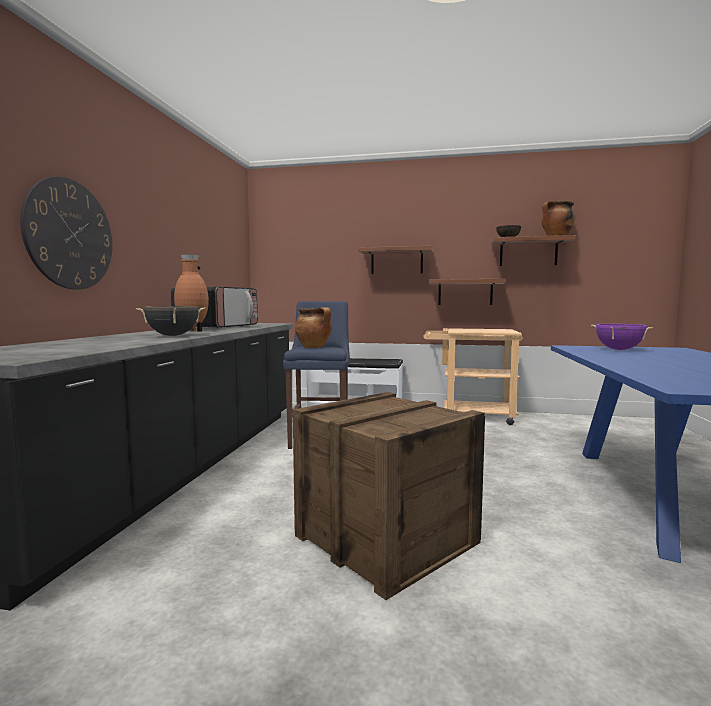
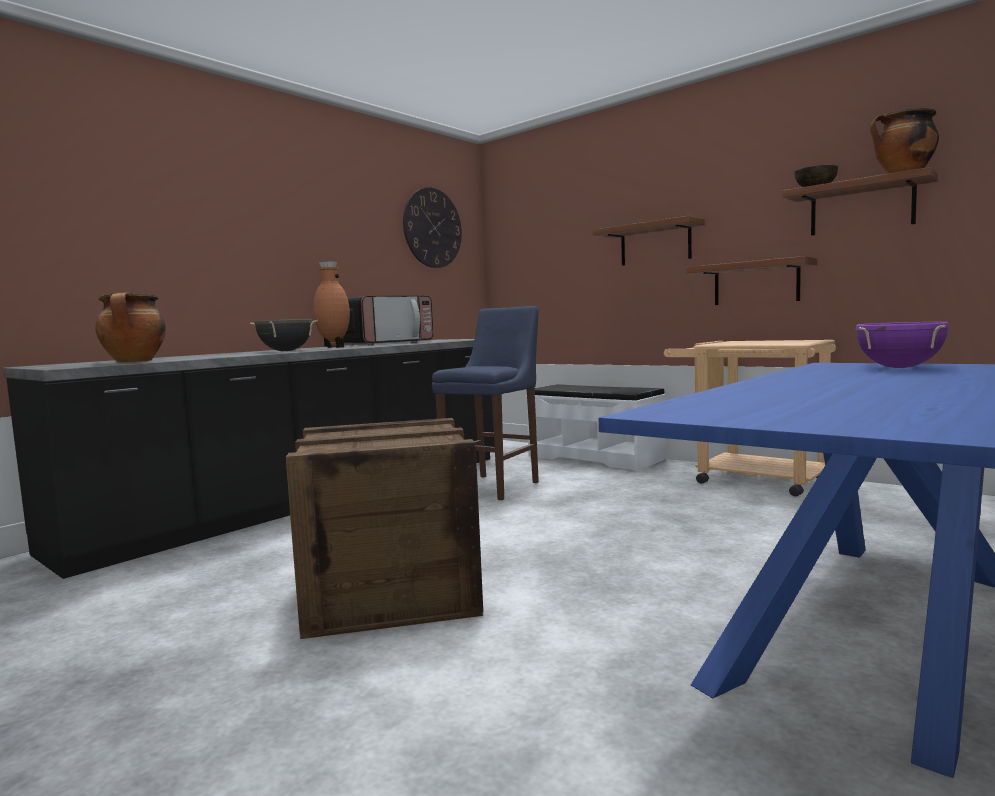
camera: 30 degrees right, 0 degrees up
(70, 234) = (202, 252): wall clock -> wall clock (432, 228)
(314, 347) = (474, 366): cooking pot -> cooking pot (135, 362)

